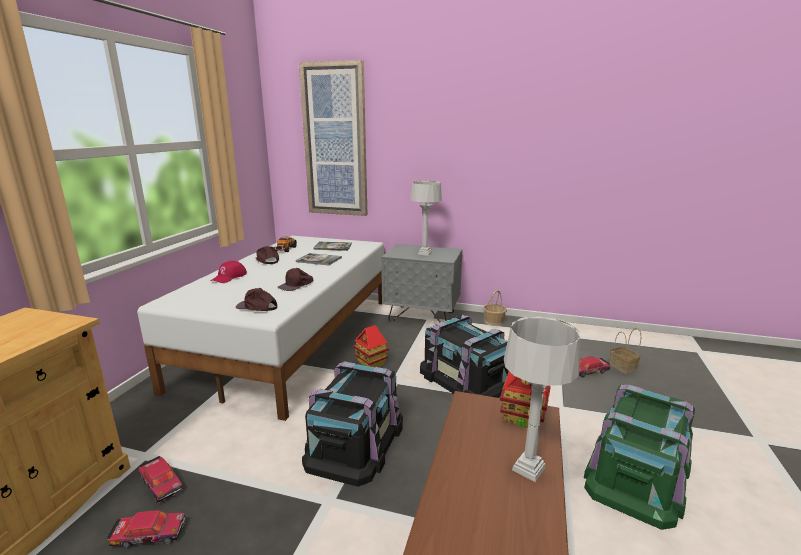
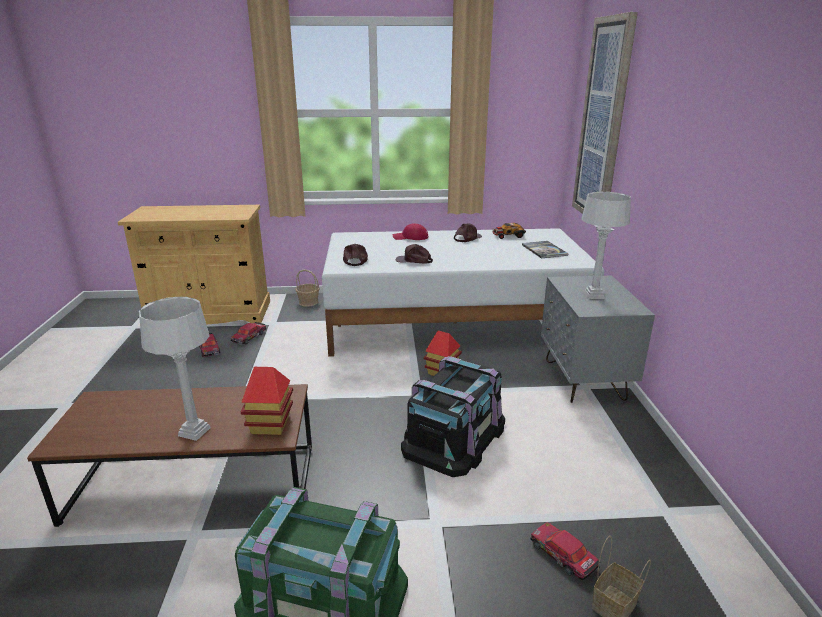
camera: 70 degrees right, 5 degrees up
(319, 260) = (492, 254): book -> none
(355, 441) = (314, 393): black storage box -> none
(494, 322) = (637, 441): basket -> basket (308, 302)

